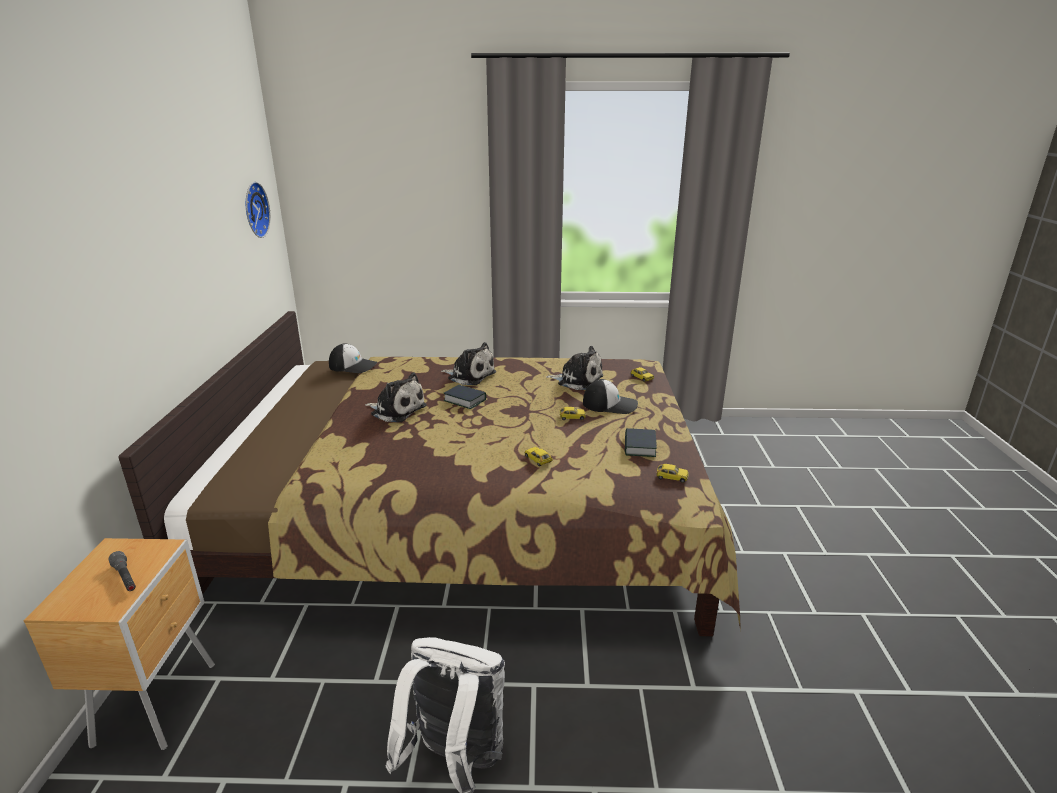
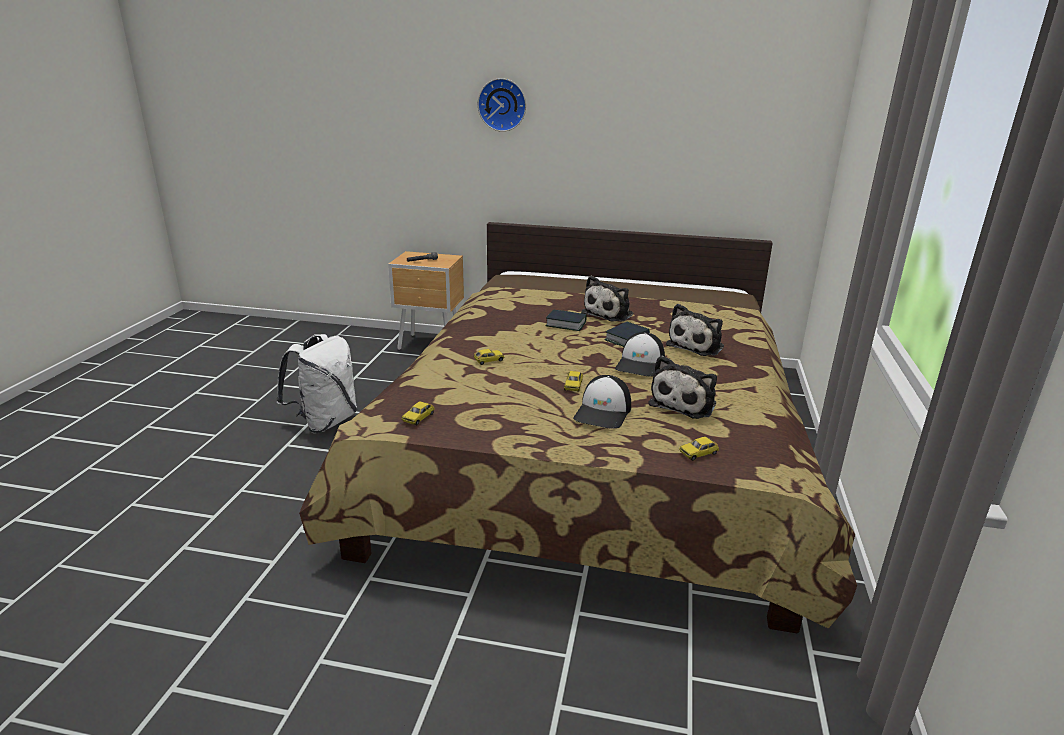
camera: 100 degrees right, 0 degrees up
(253, 210) = (767, 129): wall clock -> wall clock (502, 104)
(353, 366) = (720, 300): cap -> cap (640, 364)
(639, 447) = (488, 411): book -> book (566, 324)

